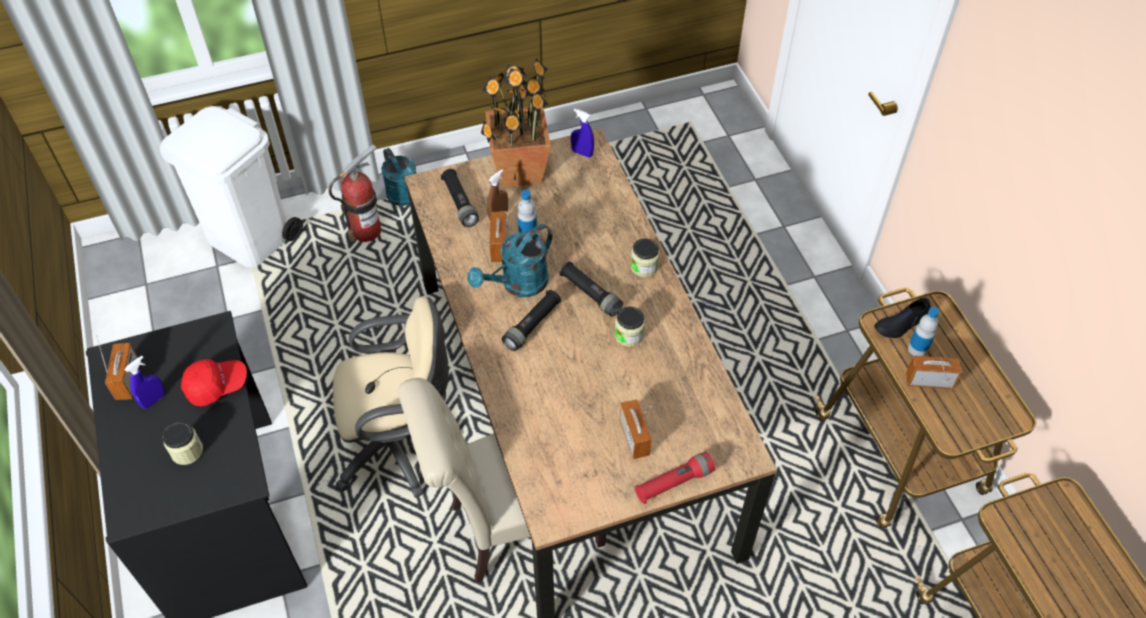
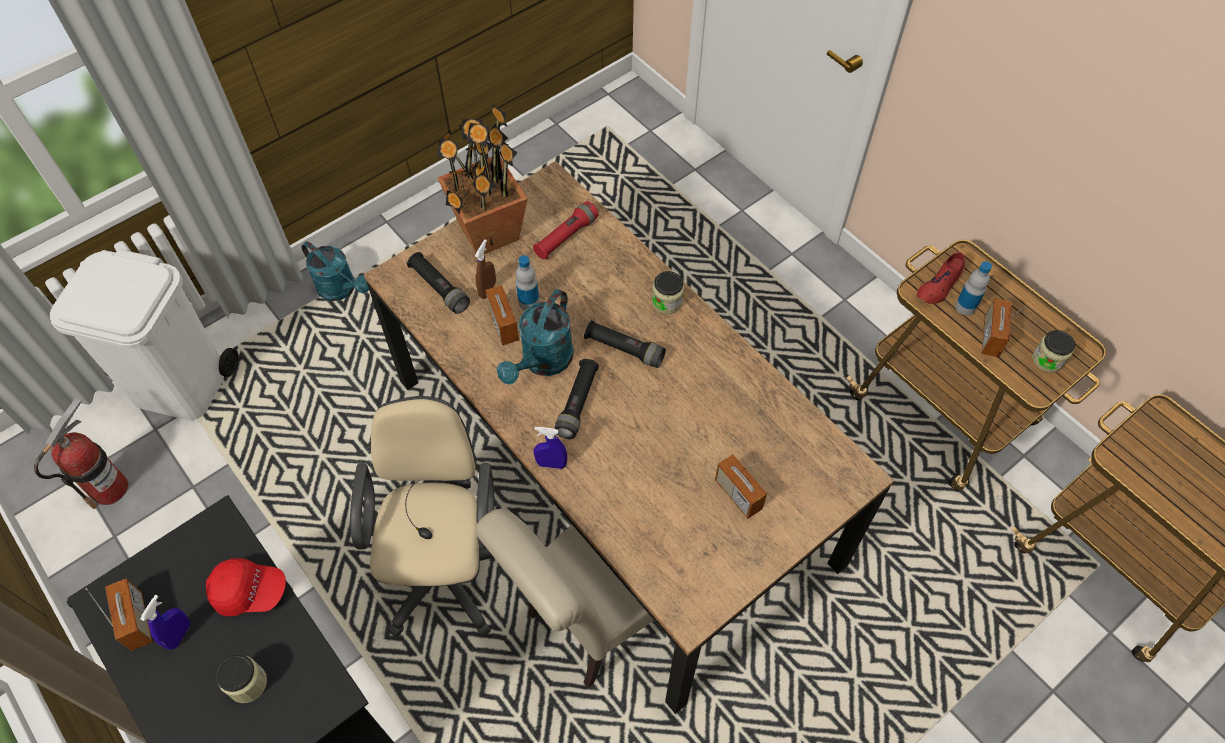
camera: 20 degrees left, 5 degrees up
(216, 385) = (250, 591): red cap -> red cap turned 45 degrees clockwise
(366, 231) = (312, 340): fire extinguisher -> fire extinguisher (109, 488)
(400, 445) = (446, 566): beige office chair -> beige office chair turned 60 degrees counterclockwise
(582, 153) = (548, 194): blue spray bottle -> blue spray bottle (551, 464)
(629, 335) = (684, 382): jar -> jar (1047, 359)
(673, 483) = (799, 530): red flashlight -> red flashlight (566, 237)
(901, 324) = (939, 285): black shoe -> red shoe
(929, 381) = (991, 337): radio -> radio turned 60 degrees counterclockwise

